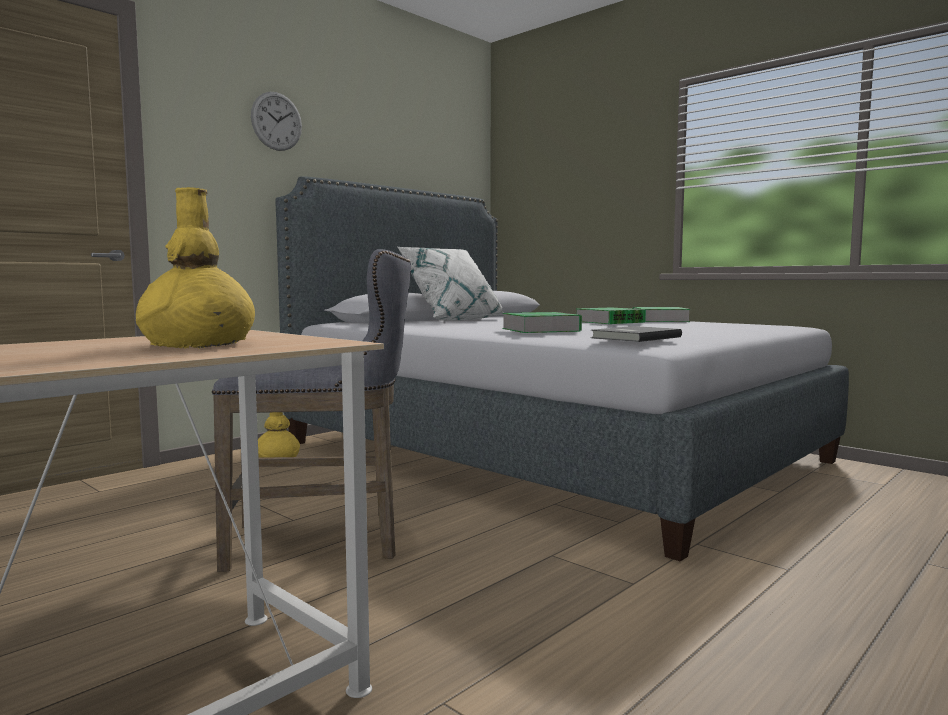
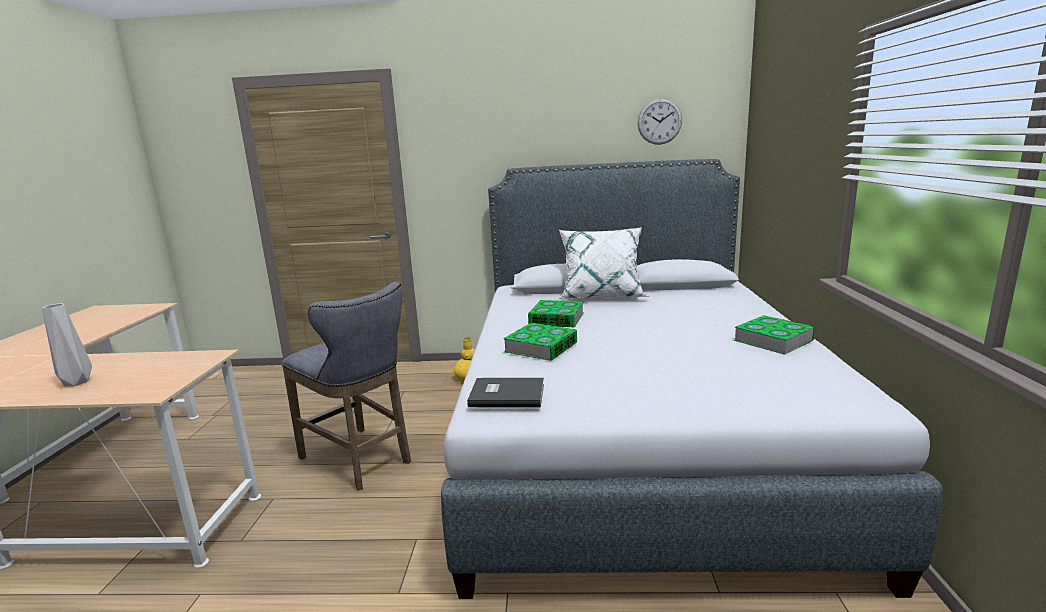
camera: 50 degrees right, 10 degrees up
(91, 353) = (78, 382): none -> grey vase
(199, 344) = (130, 378): yellow vase -> none
(276, 121) = (496, 126): wall clock -> wall clock (659, 121)
(610, 322) = (698, 334): book -> book (556, 319)

